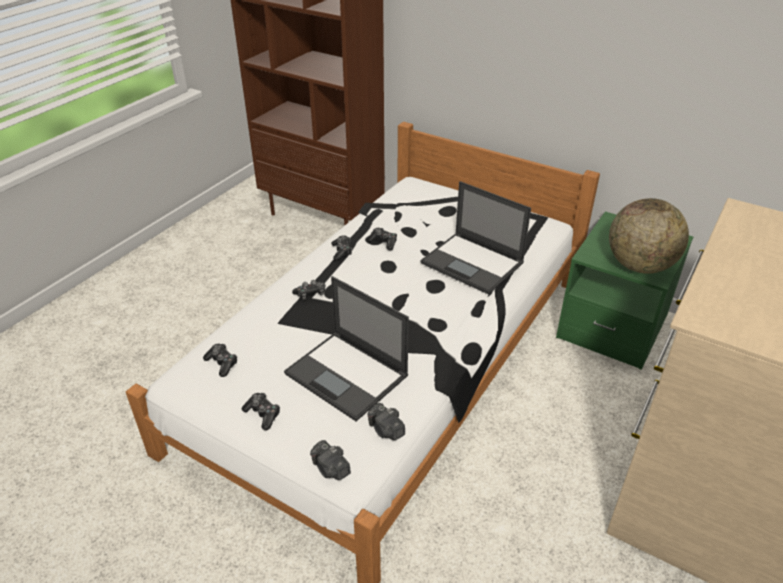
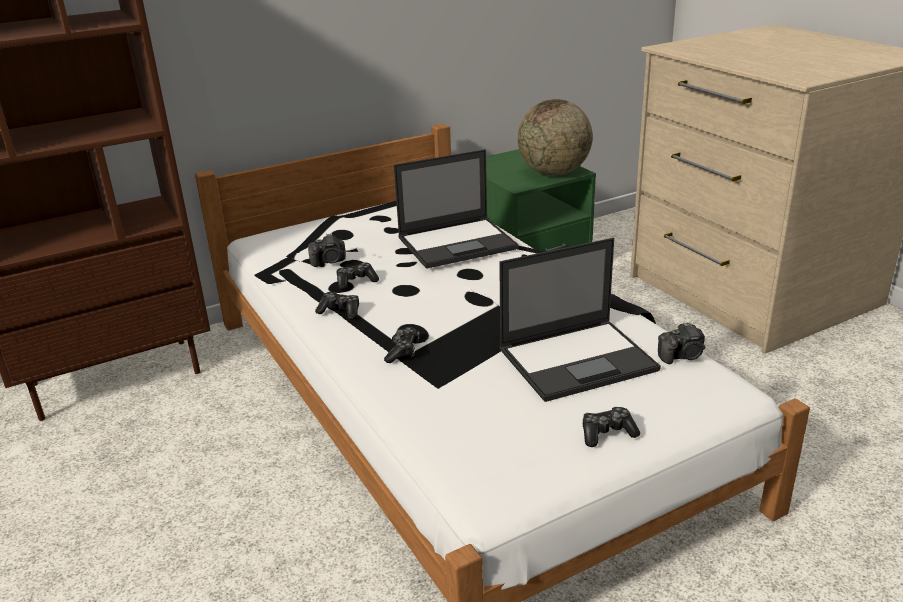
camera: 60 degrees left, 10 degrees down
(222, 363) = (483, 448): game controller -> none
(330, 469) = (724, 404): camera -> camera (329, 261)

